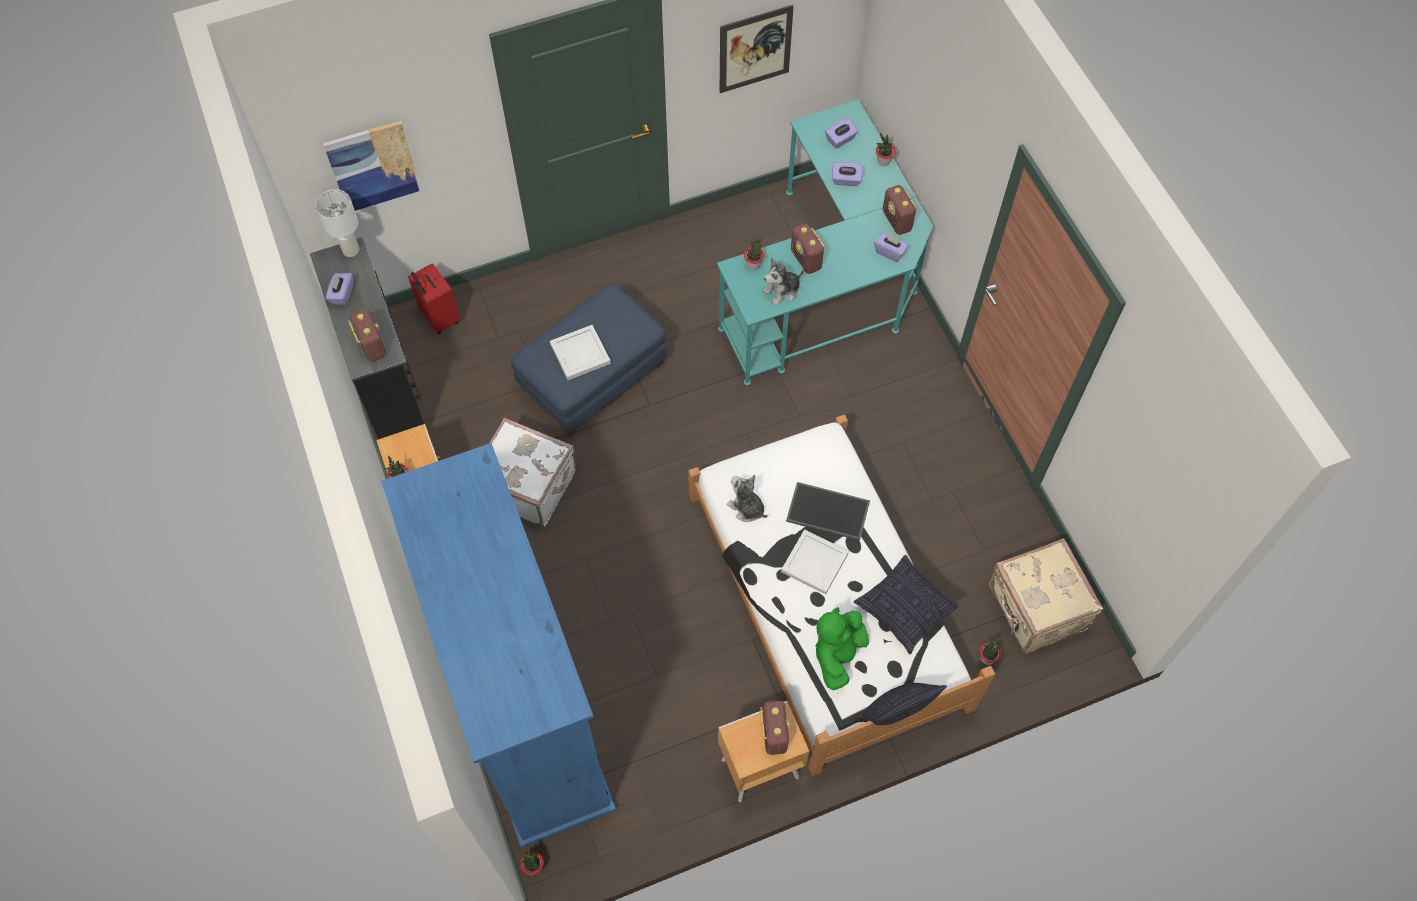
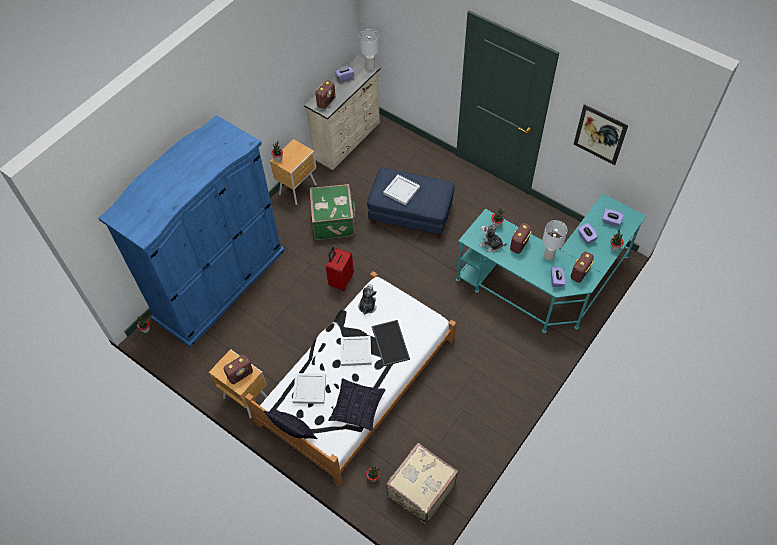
camera: 60 degrees right, 5 degrees down
(373, 166) = (399, 36): picture -> none
(388, 383) = (348, 140): black dresser -> beige dresser
(439, 318) = (396, 139): red suitcase -> red suitcase (340, 280)
(528, 484) = (334, 221): white suitcase -> green suitcase
(838, 654) = (310, 388): green plush toy -> white tray
(847, 237) = (549, 256): none -> white table lamp

